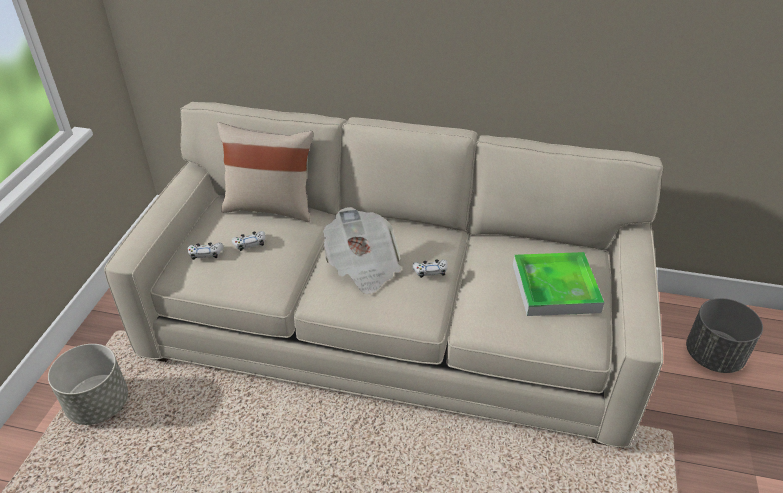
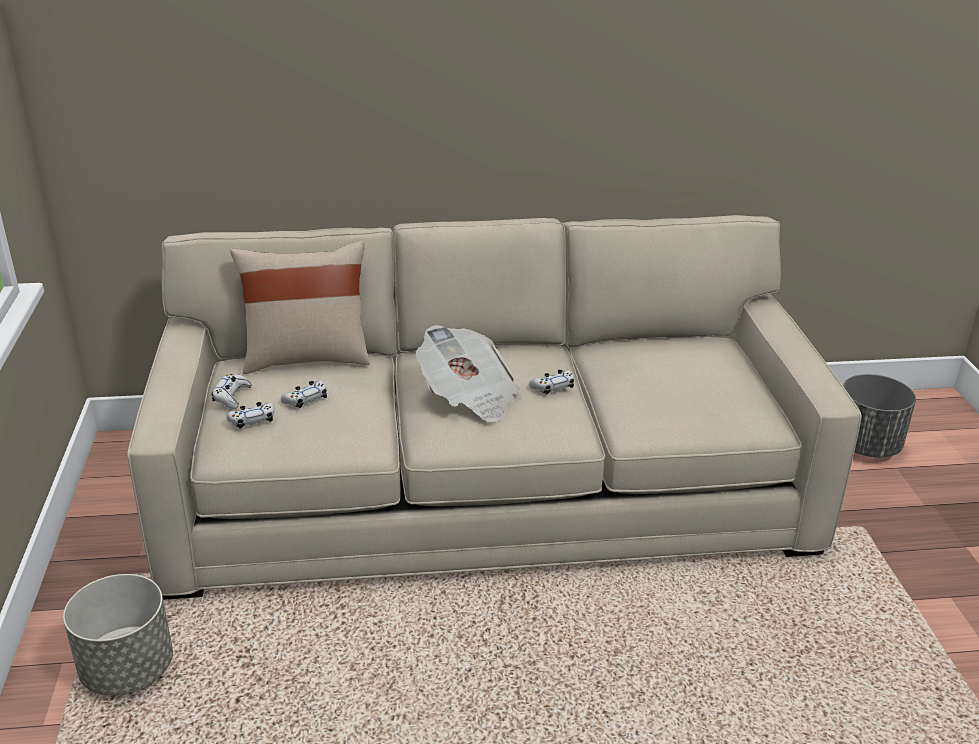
camera: 20 degrees left, 10 degrees down
(204, 230) = (232, 396): none -> white game controller
(555, 288) = (703, 377): tray -> none

